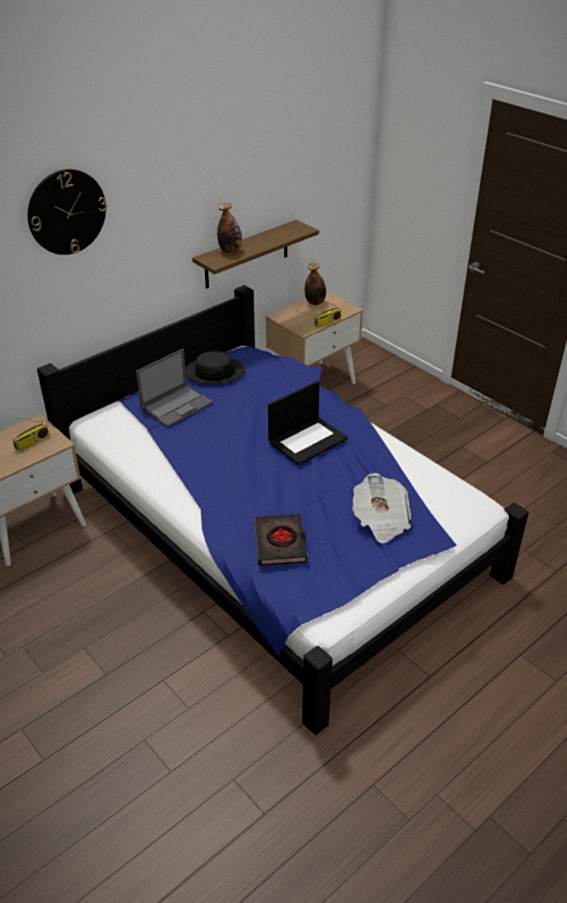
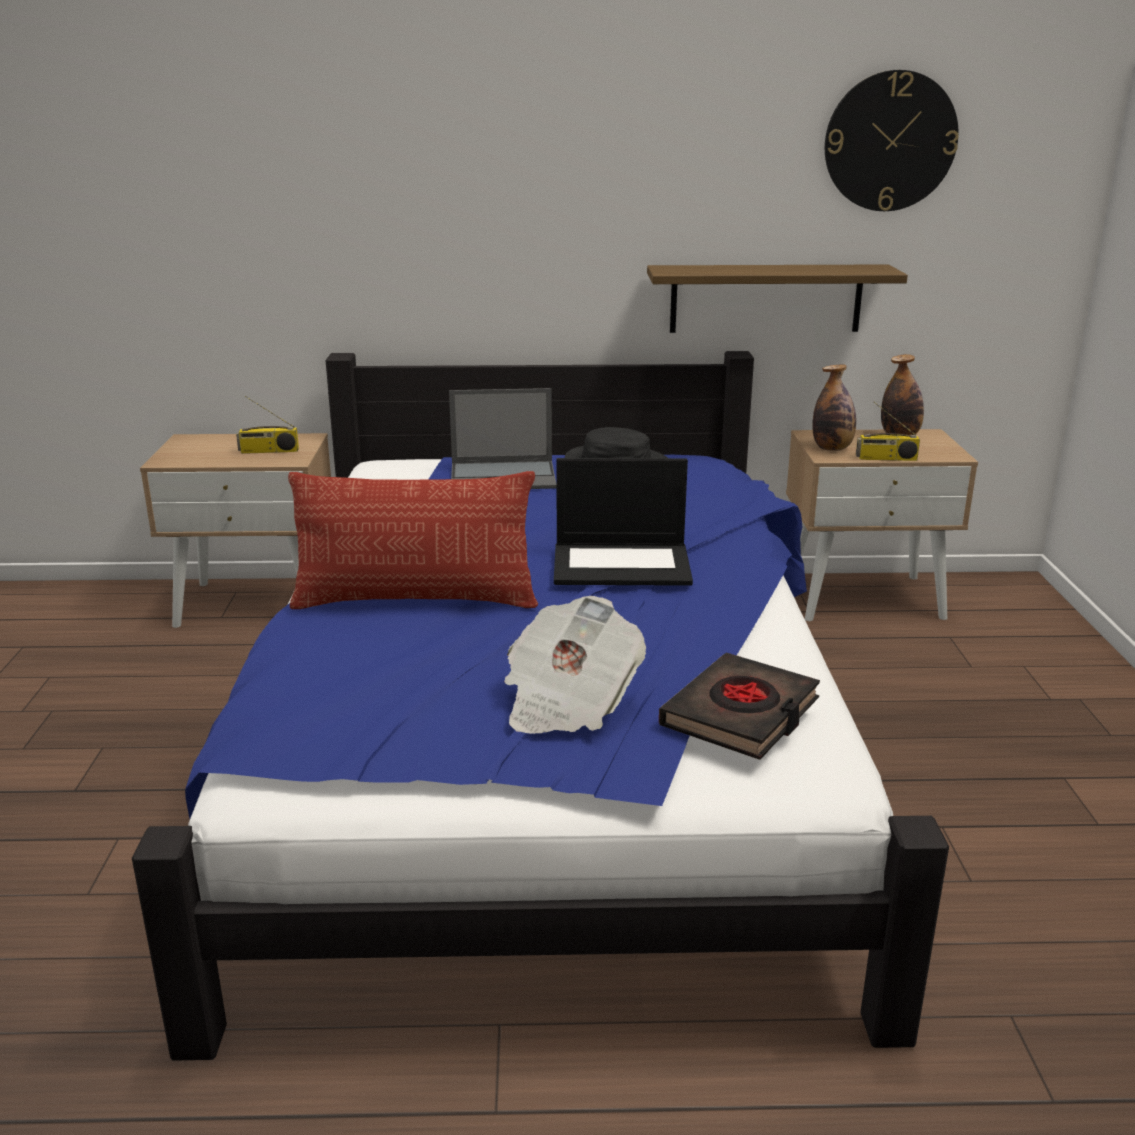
camera: 40 degrees right, 15 degrees down
(66, 212) = (419, 110): wall clock -> wall clock (890, 141)
(230, 251) = (716, 268): bottle -> bottle (832, 449)
(254, 502) = (416, 600): none -> pillow
(280, 543) = (359, 658): black book -> black book (741, 714)

